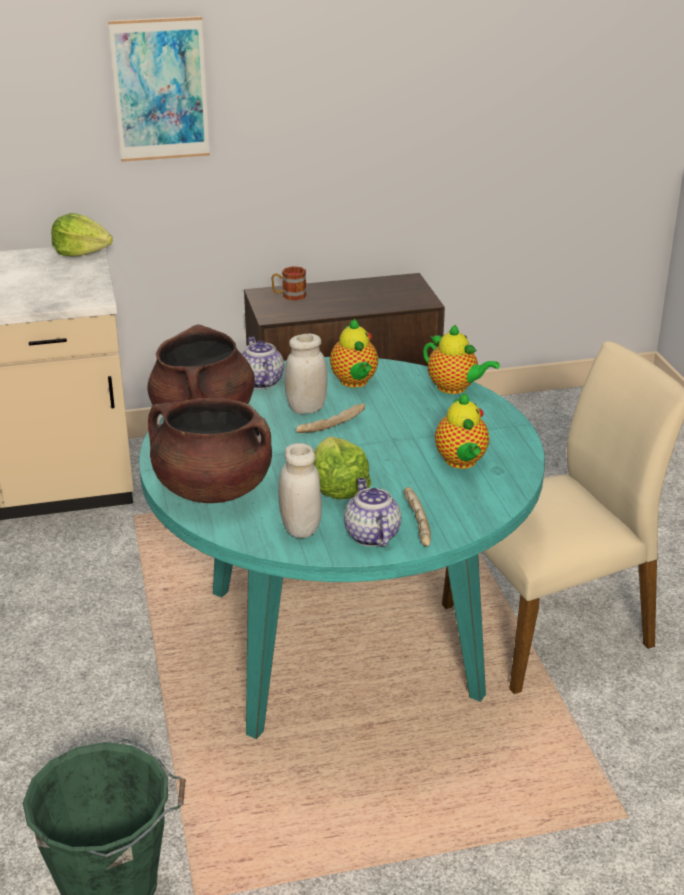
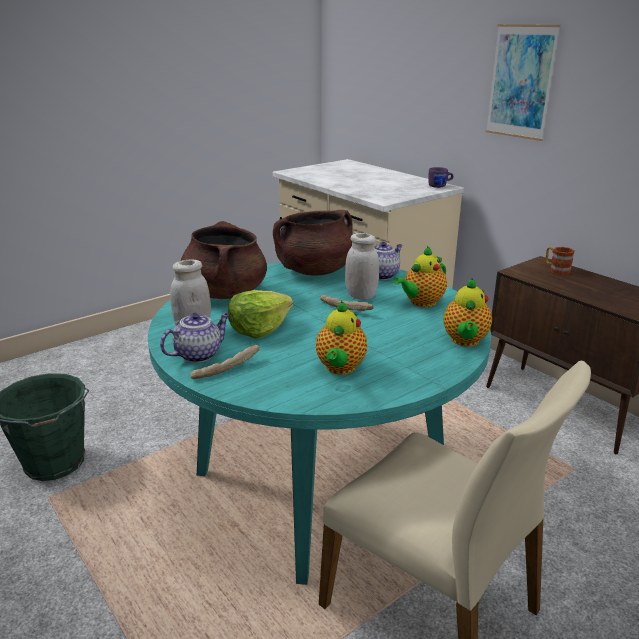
camera: 65 degrees right, 5 degrees down
(82, 252) = (440, 186): lettuce -> purple mug
(461, 462) = (340, 368): teapot -> teapot turned 45 degrees counterclockwise

